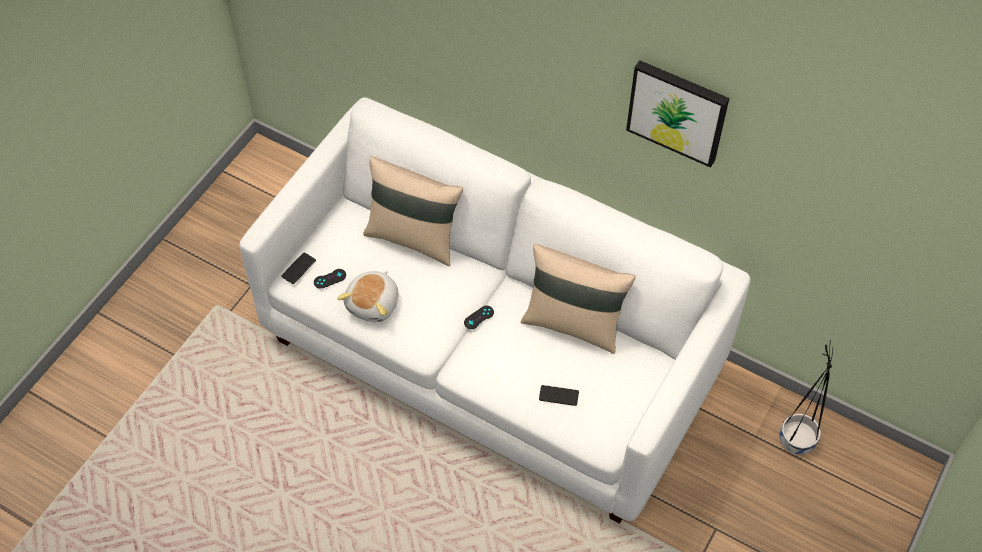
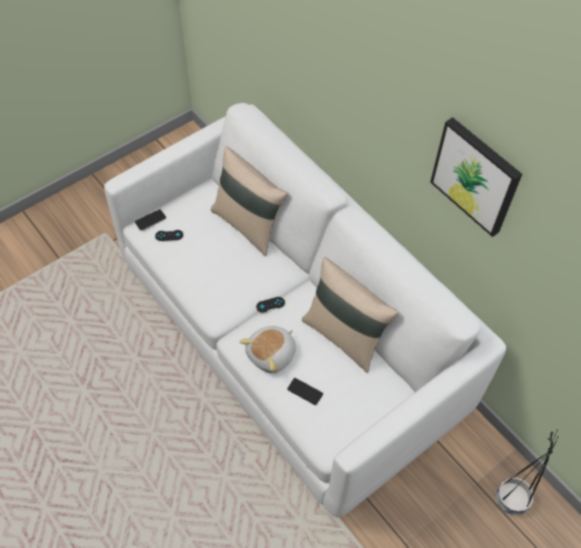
camera: 20 degrees right, 0 degrees up
(374, 304) = (193, 266): plush toy -> plush toy (272, 354)

